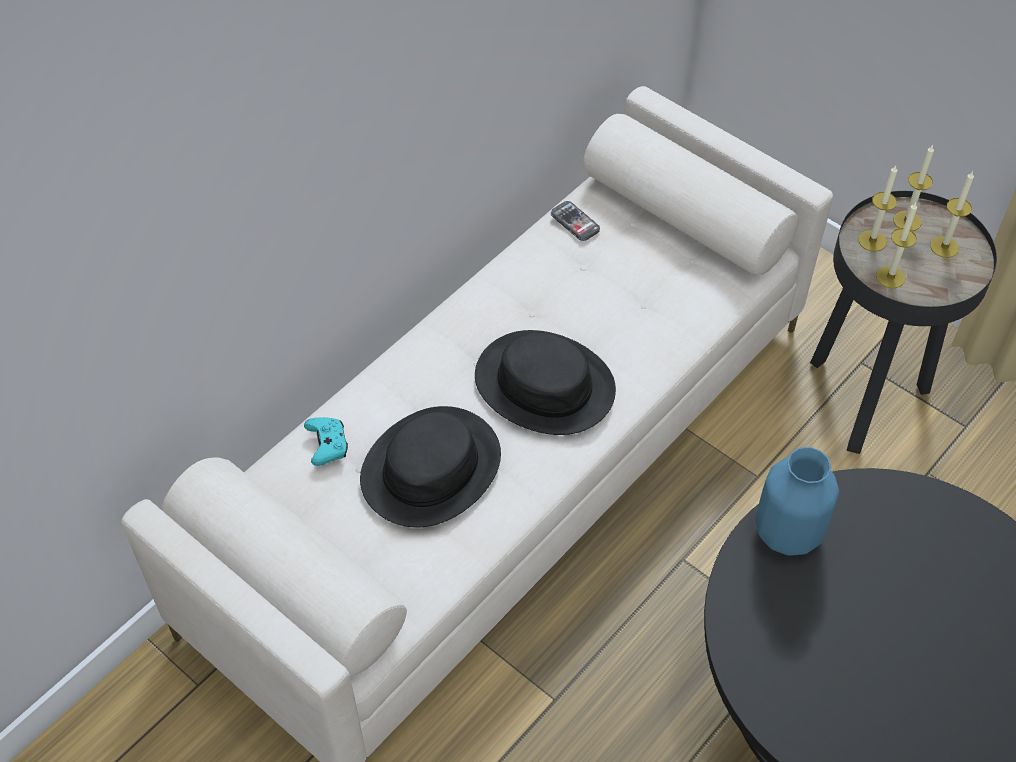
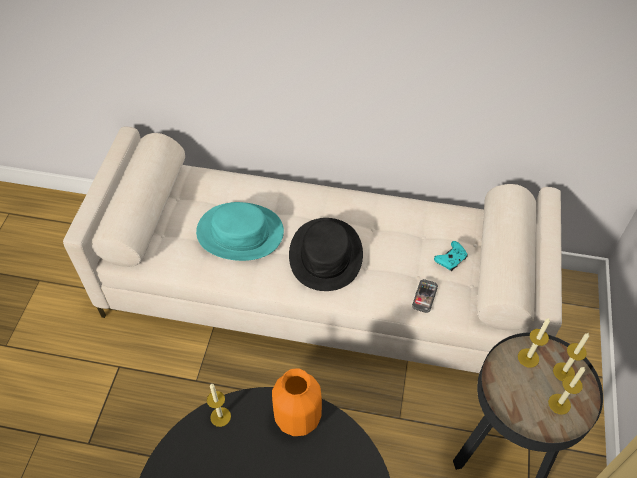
camera: 60 degrees right, 0 degrees up
(327, 445) = (228, 186): turquoise game controller -> turquoise game controller (451, 259)
(430, 468) = (240, 232): black hat -> turquoise hat
(575, 222) = (449, 217): phone -> phone (424, 296)
(786, 532) = (297, 417): blue vase -> orange vase
(890, 277) = (505, 380): candle -> candle (220, 417)

